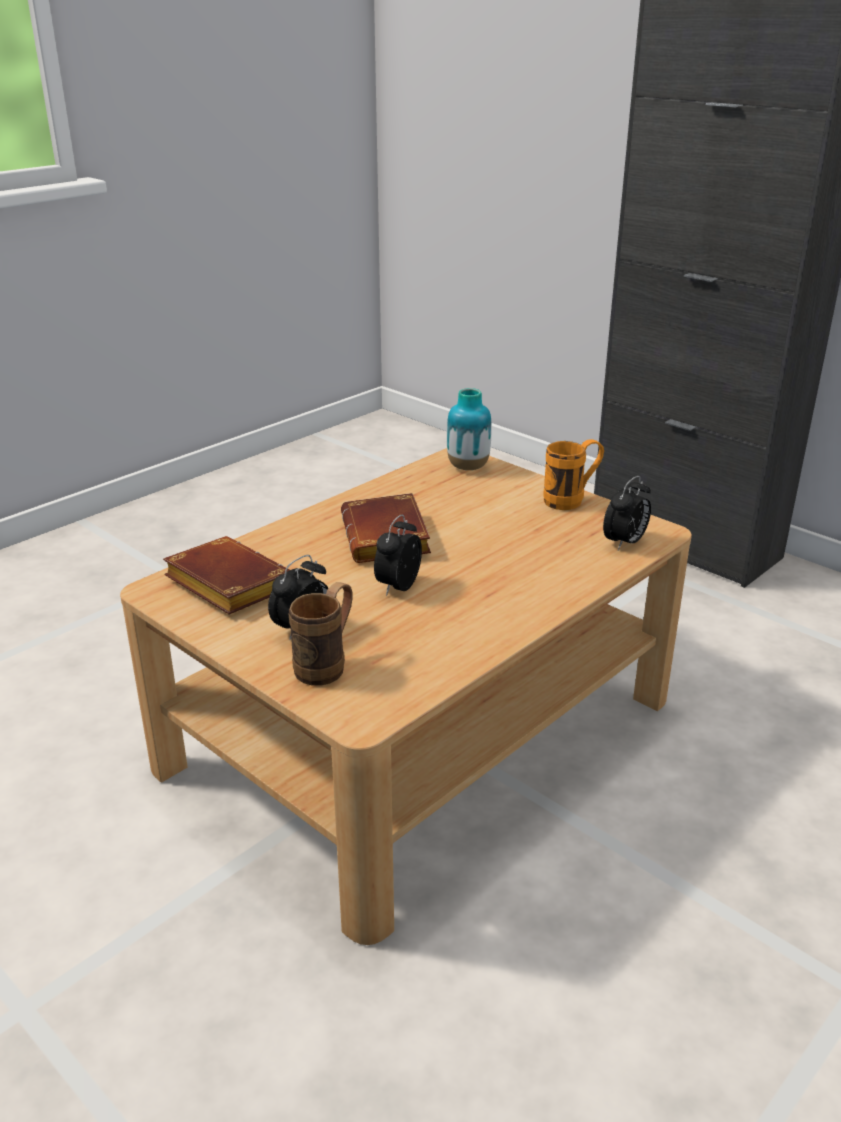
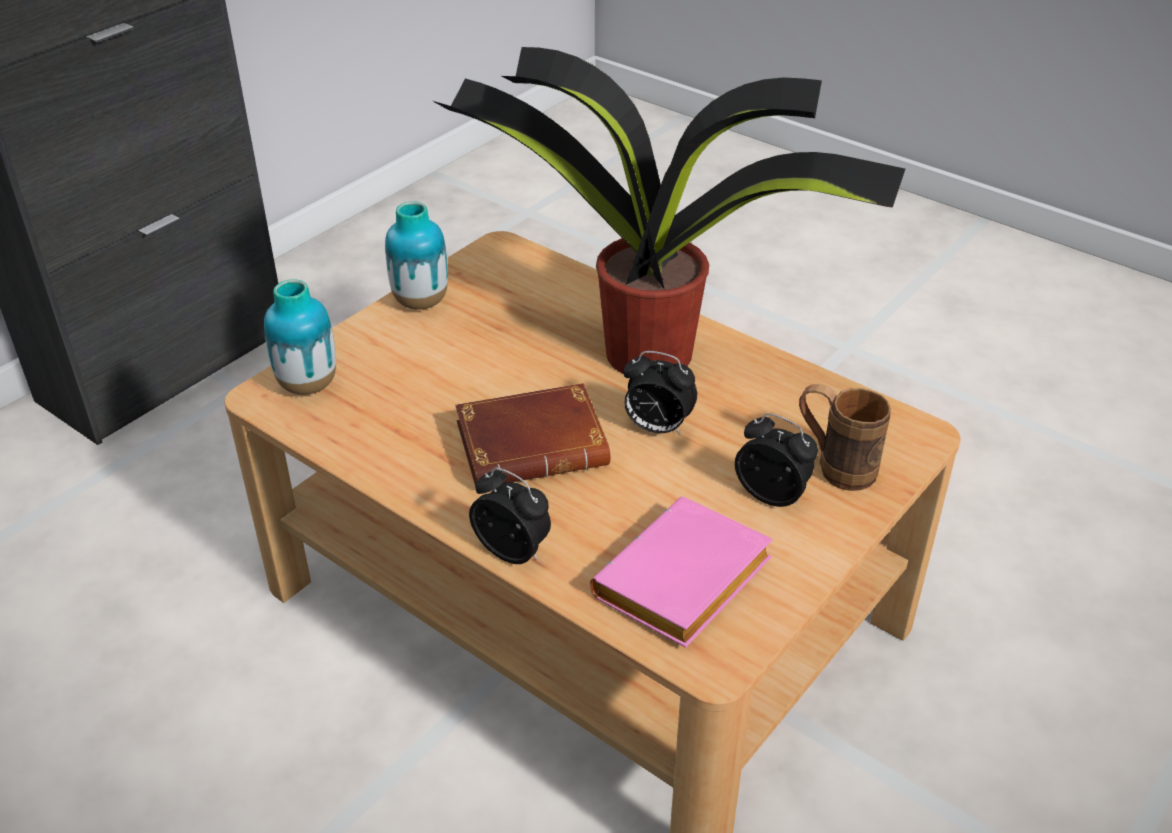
camera: 95 degrees left, 10 degrees up
(225, 584) = (683, 586): brown book -> pink book
(497, 592) = (654, 354): none -> potted plant
(571, 500) = (420, 302): orange mug -> vase
(625, 543) = (529, 270): alarm clock -> alarm clock (514, 551)

